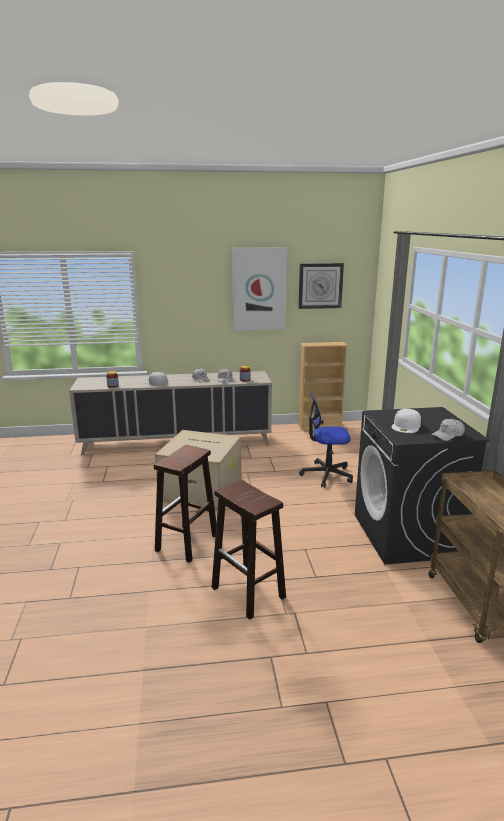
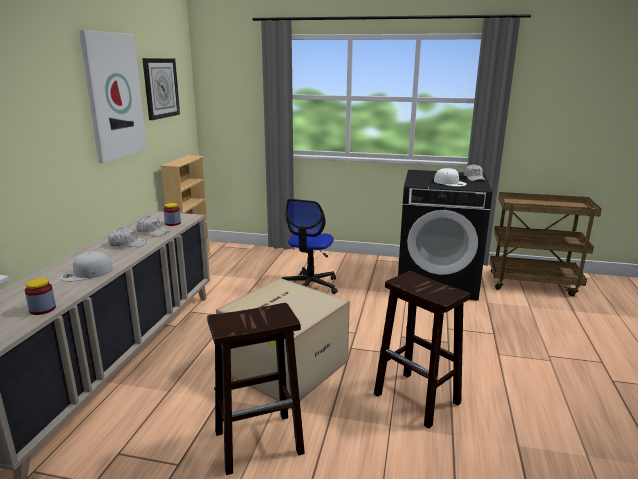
camera: 70 degrees left, 0 degrees up
(249, 593) = (520, 373): brown stool -> brown stool (260, 442)

